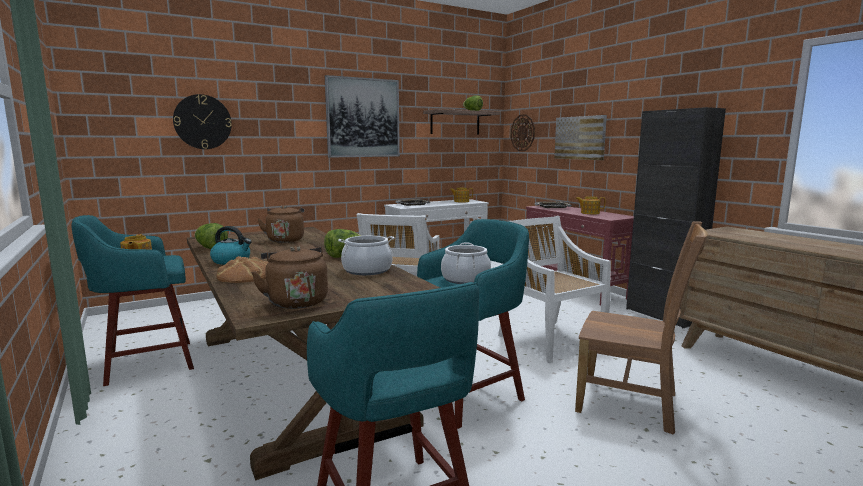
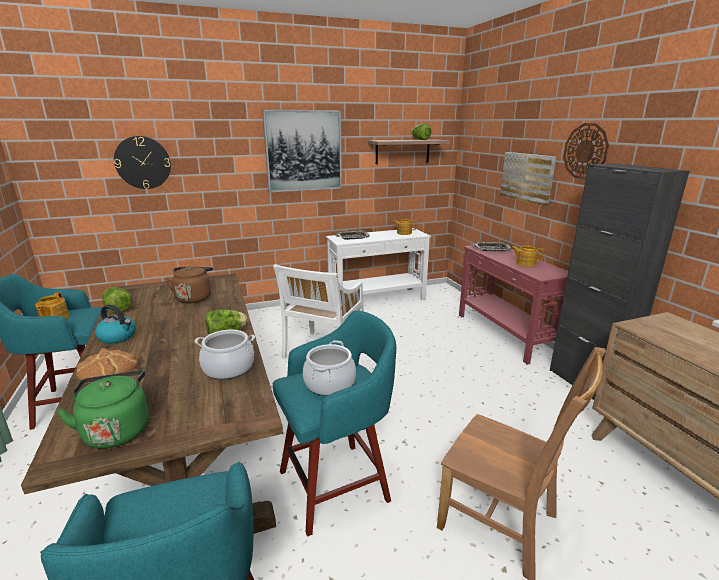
camera: 10 degrees right, 10 degrees up
(296, 301) = (117, 430): brown kettle -> green kettle
(523, 133) = (473, 162): wall clock -> wall clock (585, 151)
(549, 340) = (450, 411): white chair -> none

